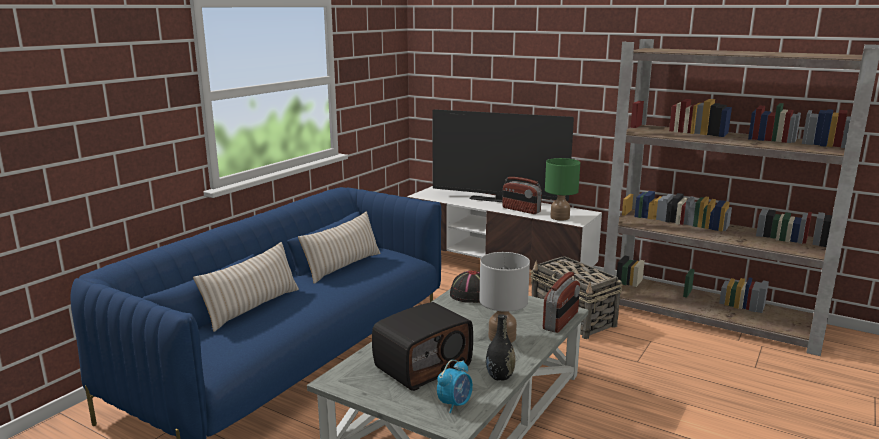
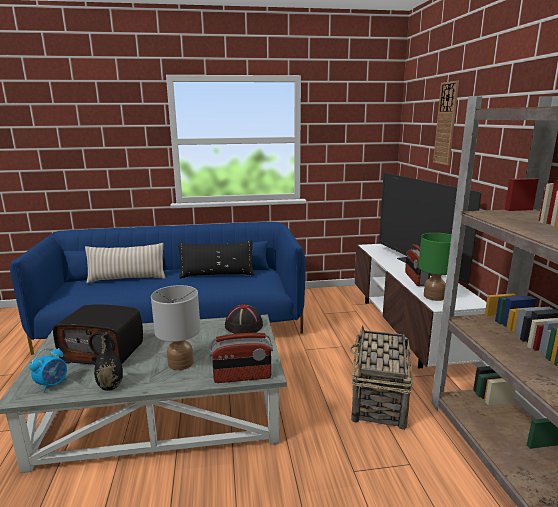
camera: 50 degrees right, 0 degrees up
(343, 266) = (217, 275): beige pillow -> black pillow
(455, 404) = (53, 384): alarm clock -> alarm clock turned 60 degrees counterclockwise
(500, 55) = (446, 123): none -> wall clock

